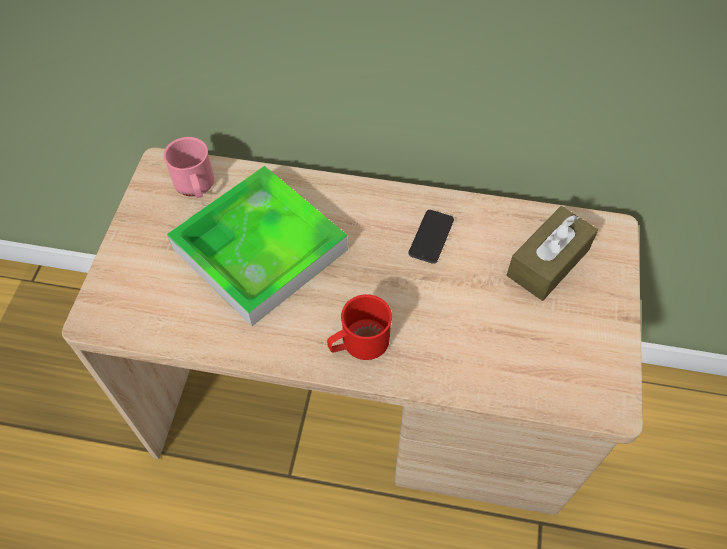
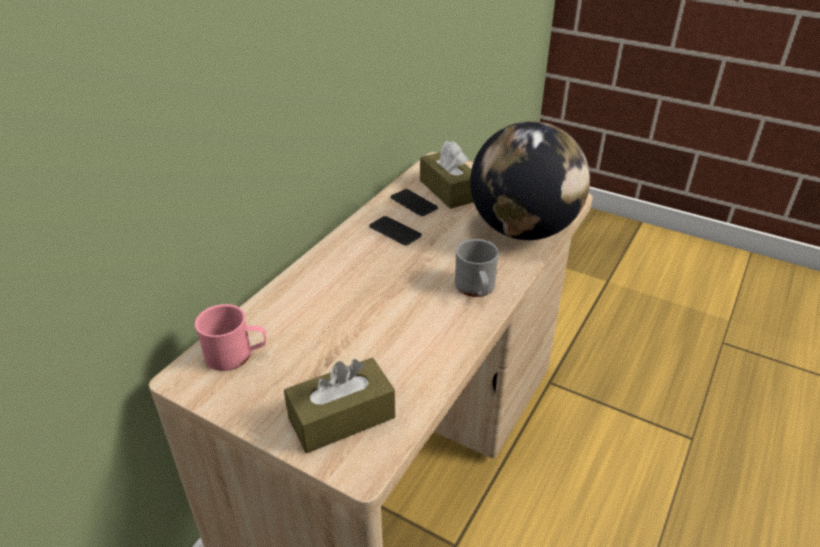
camera: 70 degrees left, 20 degrees down
(143, 287) = (341, 417): none -> brown tissue box
(260, 249) = (346, 325): tray -> none
(358, 343) = (476, 289): red mug -> grey mug
(498, 236) = (413, 203): none -> phone
(500, 365) = (523, 230): none -> globe

